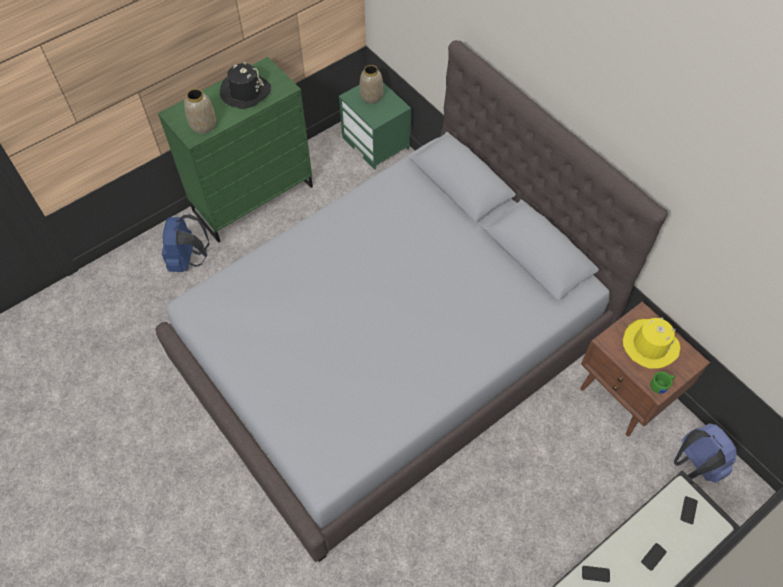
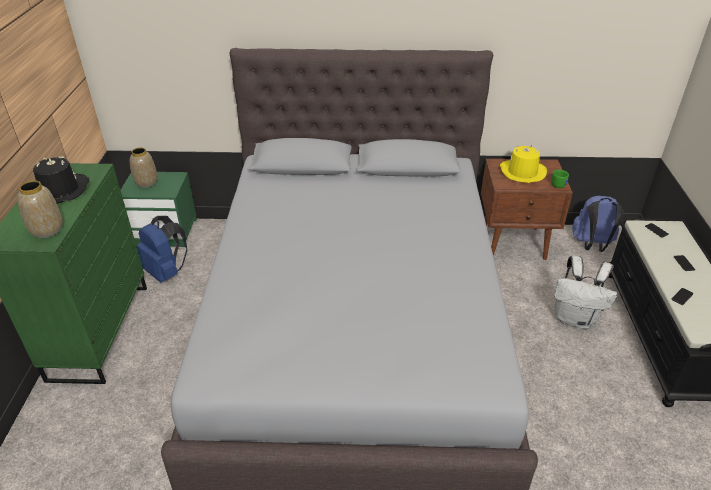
camera: 50 degrees left, 20 degrees down
(188, 260) = (89, 419): blue backpack -> blue backpack (166, 272)
(564, 503) = (575, 318): none -> white backpack

